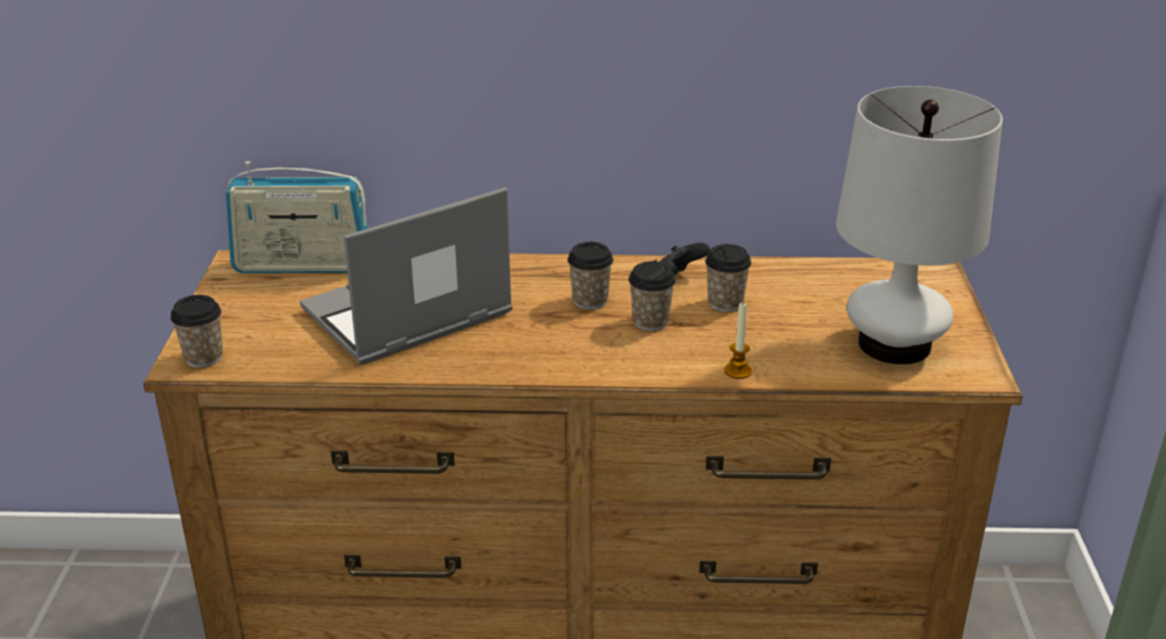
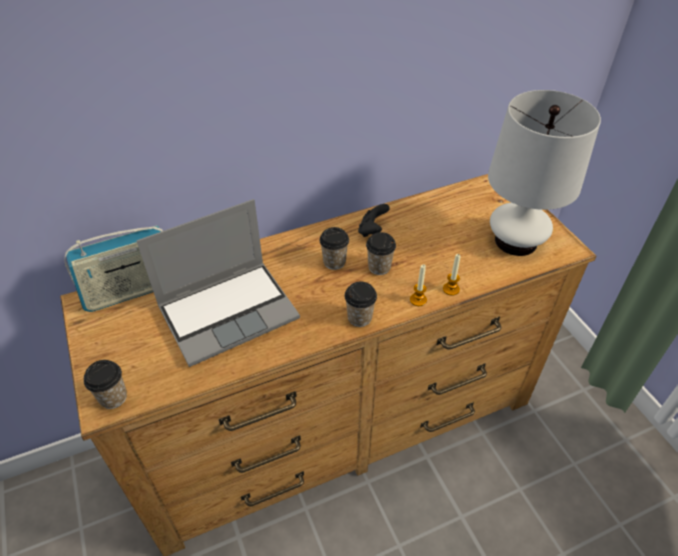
camera: 25 degrees left, 15 degrees up
(406, 315) = (229, 311): laptop -> laptop turned 150 degrees counterclockwise
(677, 370) = (418, 300): none -> candle
(725, 303) = (410, 239): cup -> cup (359, 318)

